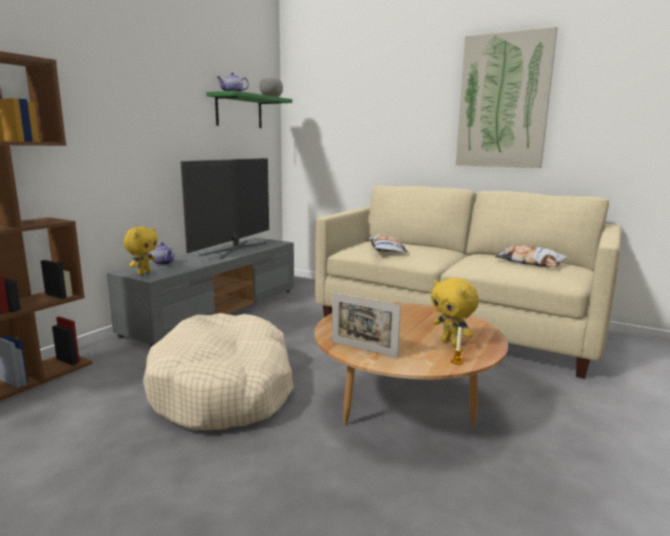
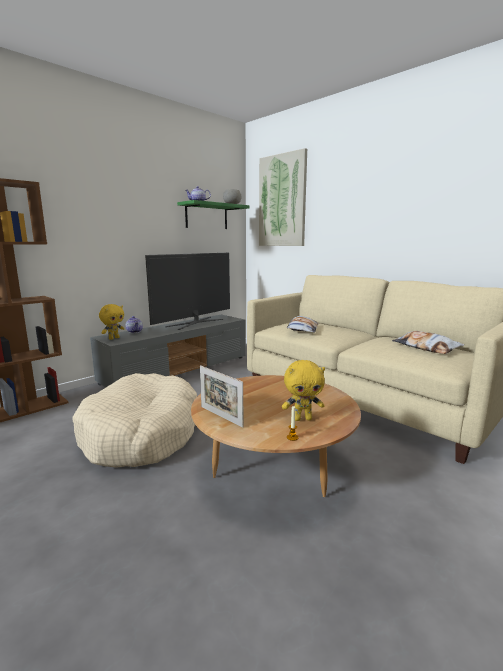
camera: 15 degrees right, 0 degrees up
(451, 343) = (302, 419): yellow plush toy -> yellow plush toy turned 75 degrees counterclockwise
(503, 101) = (419, 199): picture -> picture (282, 201)

